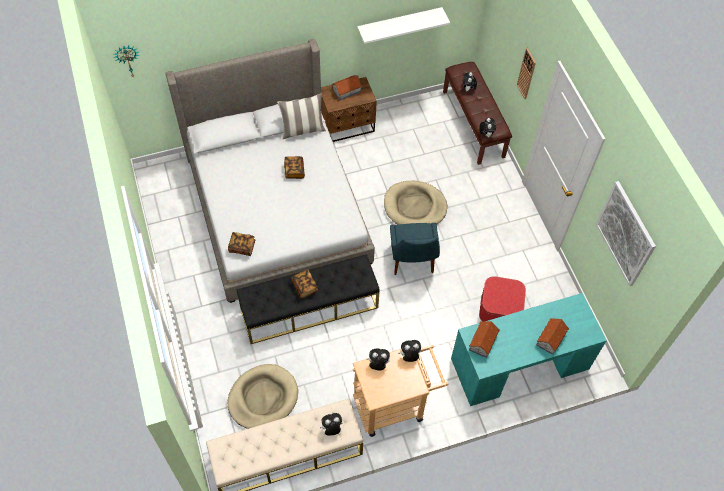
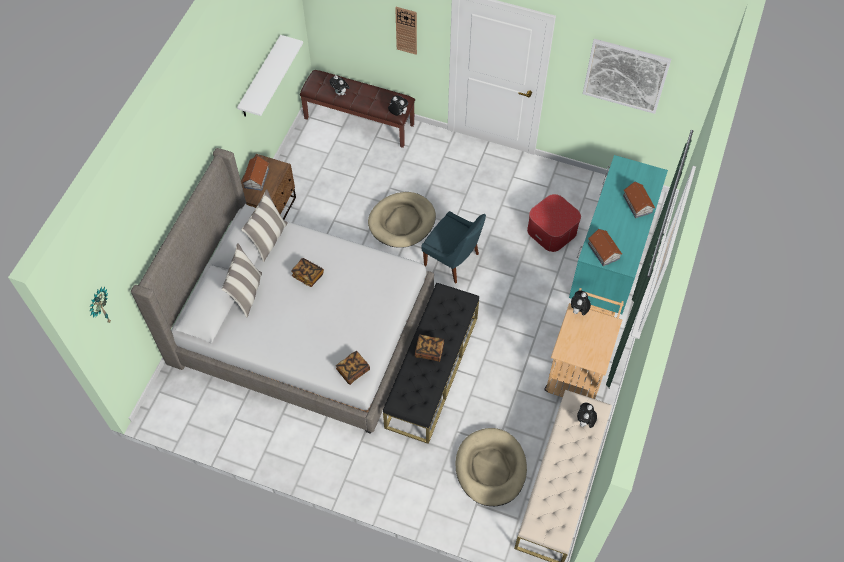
camera: 50 degrees left, 0 degrees up
(250, 146) = (246, 293): none -> pillow
(377, 364) = (568, 339): plush toy -> none

